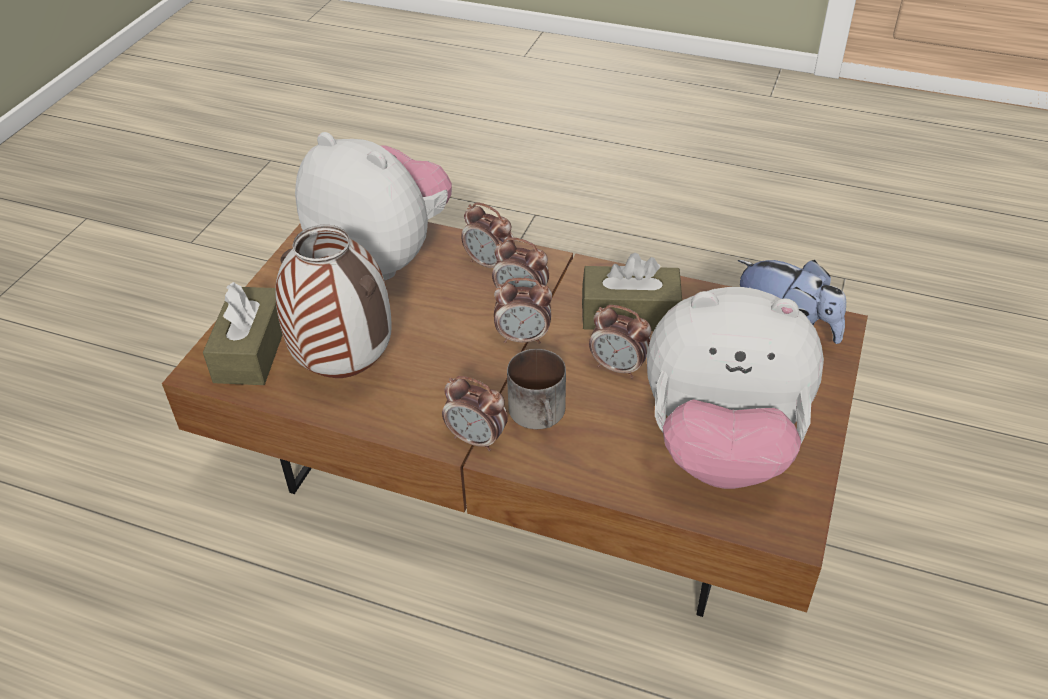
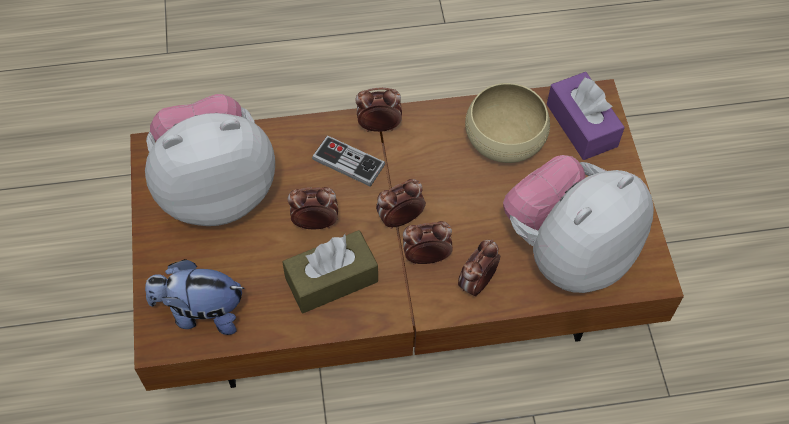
camera: 150 degrees right, 15 degrees up
(251, 350) = (581, 125): brown tissue box -> purple tissue box
(344, 370) = (505, 137): vase -> beige bowl
(383, 256) = (568, 251): plush toy -> plush toy turned 135 degrees clockwise
(489, 264) = (477, 283): alarm clock -> alarm clock turned 60 degrees counterclockwise
(541, 414) = (348, 162): mug -> game controller

